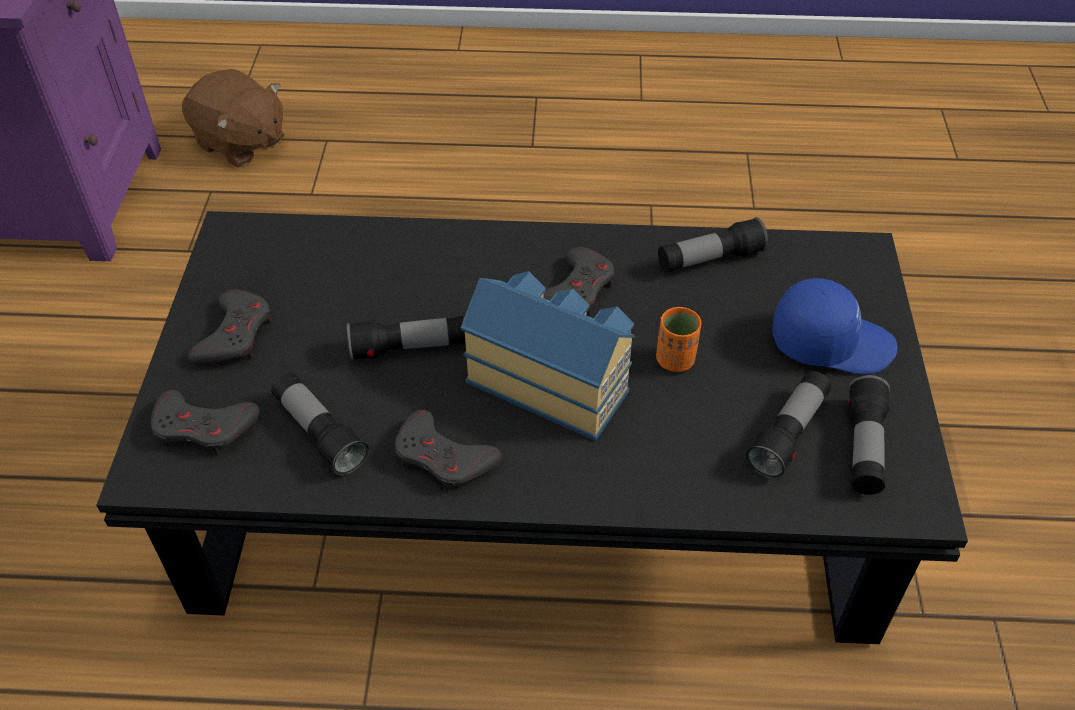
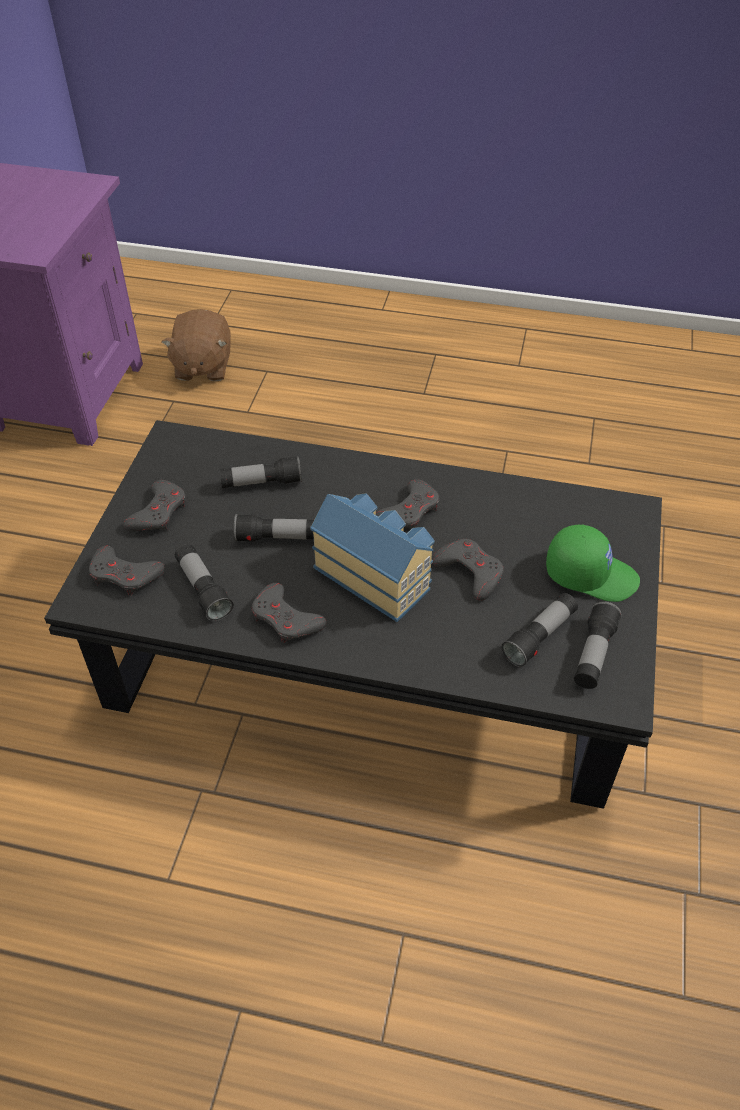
camera: 10 degrees right, 0 degrees up
(241, 144) = (202, 367): brown plush toy -> brown plush toy turned 45 degrees clockwise
(675, 360) = (469, 572): orange cup -> grey game controller
(709, 259) = (515, 500): flashlight -> flashlight (261, 483)
(831, 342) = (590, 574): blue cap -> green cap

